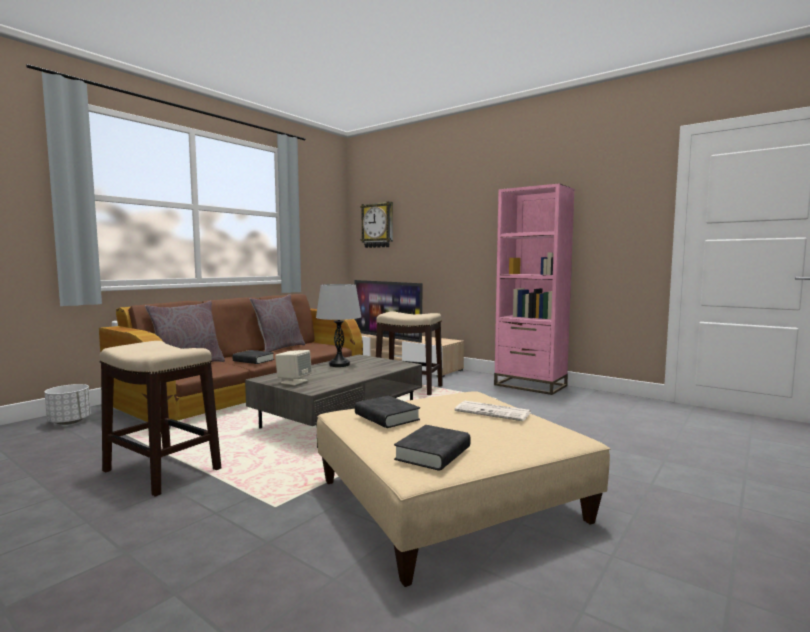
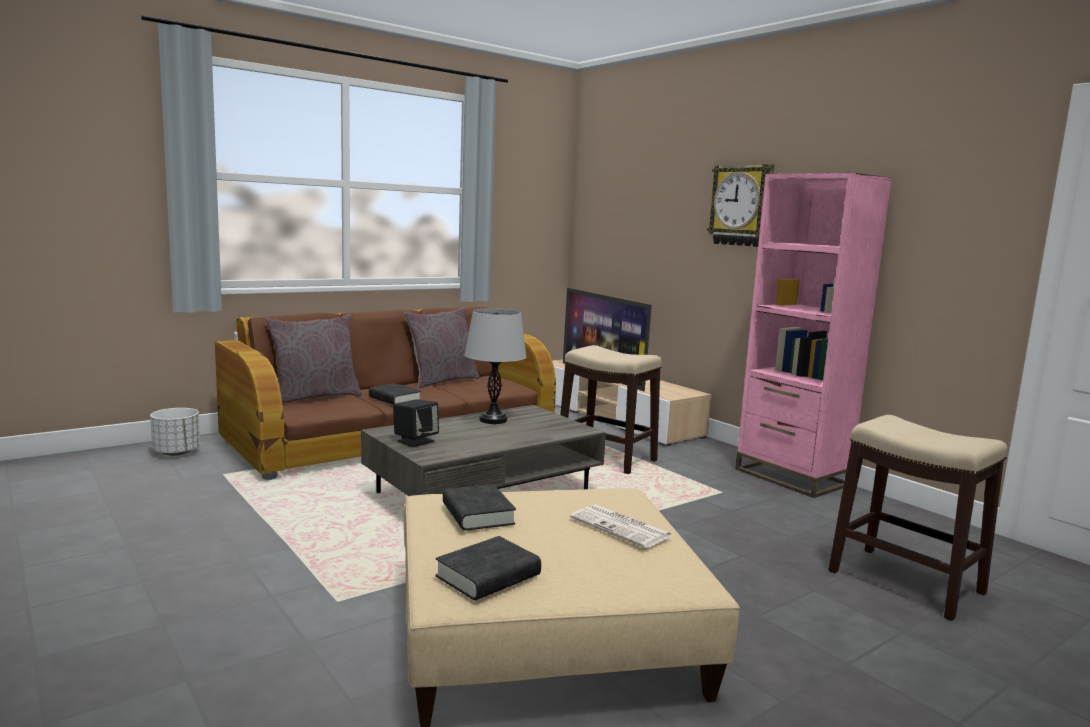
camera: 15 degrees right, 5 degrees up
(162, 470) = (243, 533): stool -> stool (907, 582)
(294, 382) = (415, 441): beige speaker -> black speaker
(378, 225) = (610, 207): wall clock -> wall clock (741, 205)

